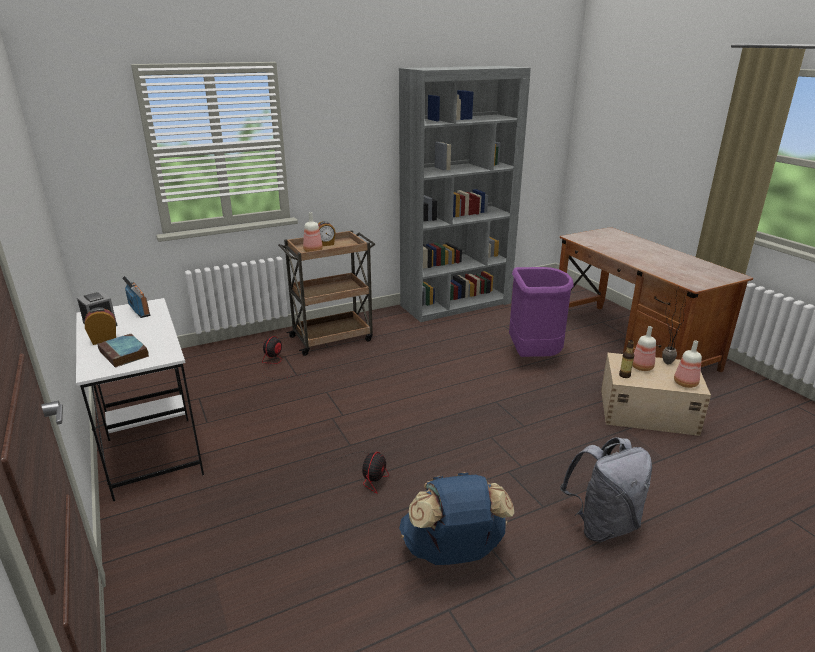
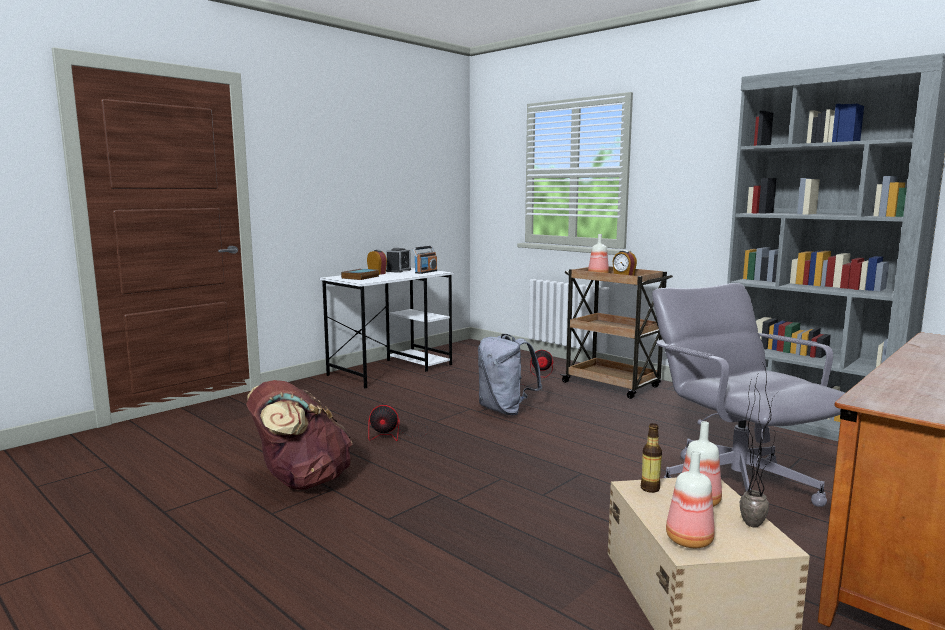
camera: 70 degrees right, 15 degrees down
(453, 553) = (301, 481): blue backpack -> brown backpack
(533, 357) = (735, 486): purple trash can -> grey office chair
(602, 524) = (370, 558): grey backpack -> grey backpack (505, 410)

